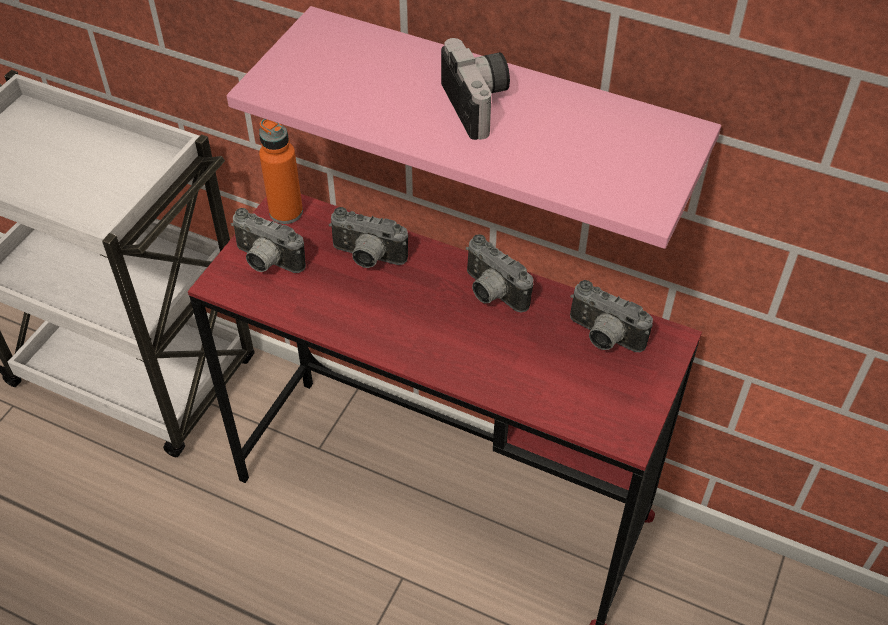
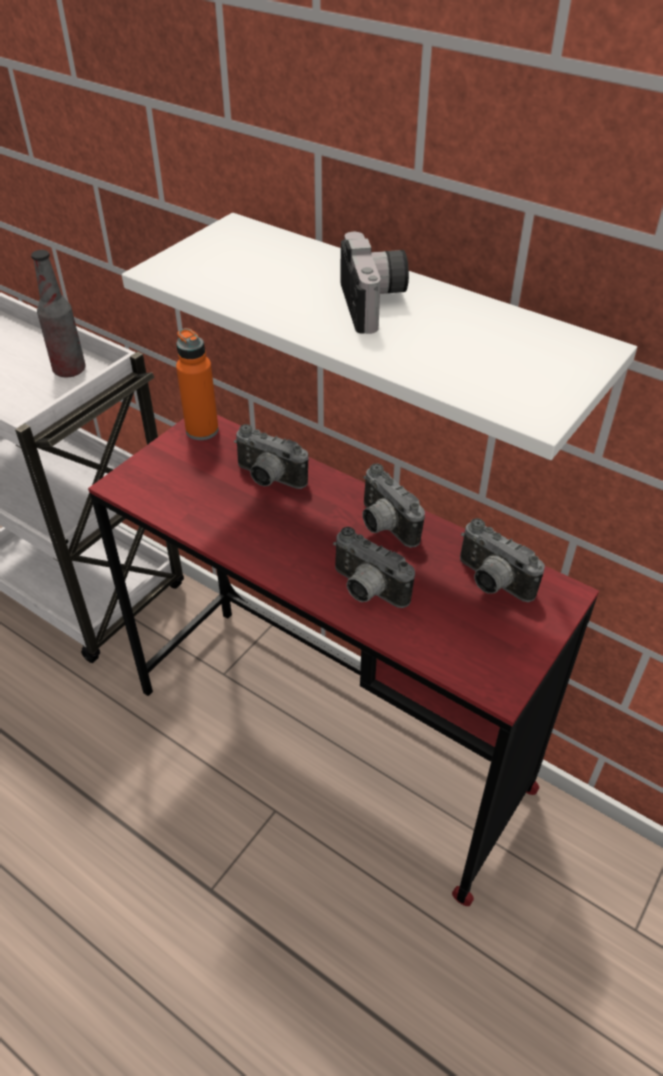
camera: 10 degrees right, 5 degrees down
(129, 161) = (69, 370): none -> bottle
(265, 262) = (169, 471): camera -> camera (365, 590)
(502, 112) = (408, 332): pink shelf -> white shelf

